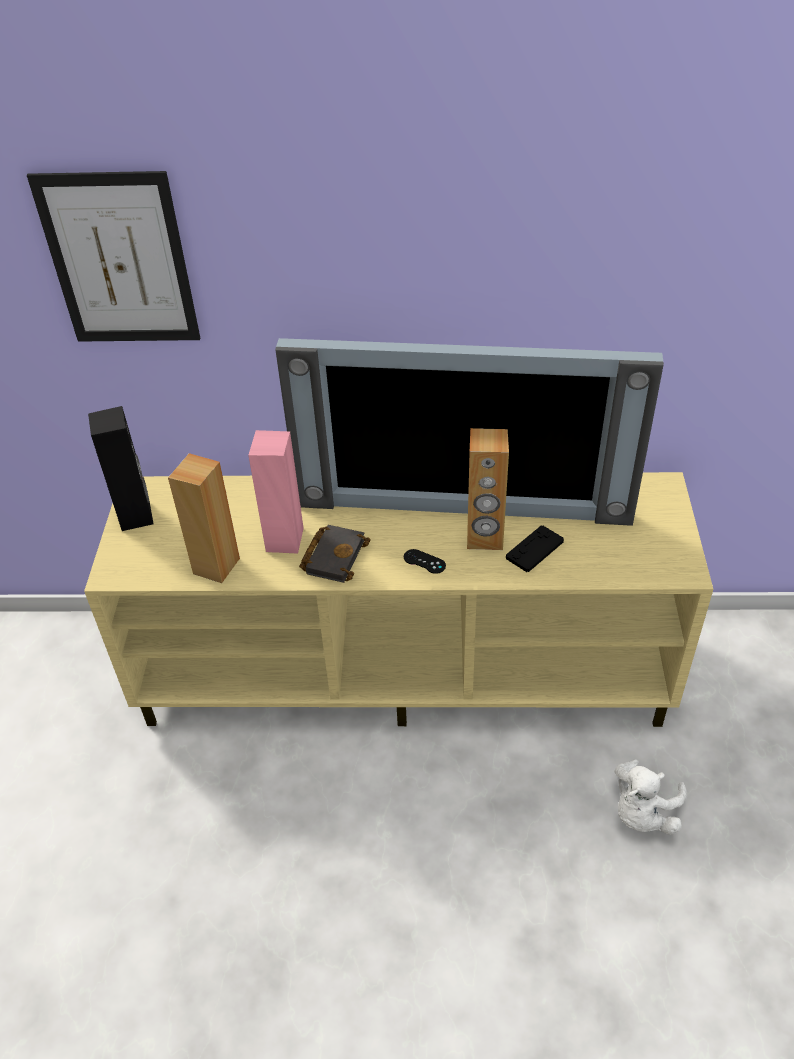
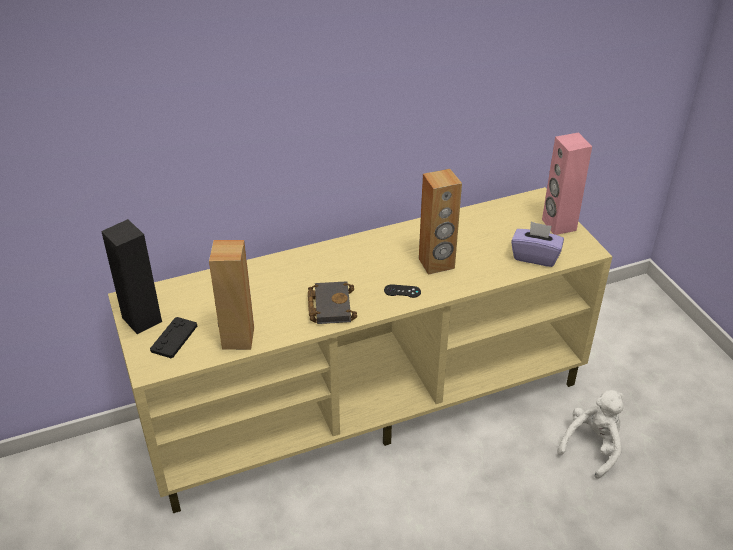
camera: 25 degrees left, 5 degrees down
(119, 260) = (113, 90): picture -> none
(284, 540) = (282, 304): pink speaker -> pink speaker (558, 225)
(463, 501) = (404, 243): television -> none
(534, 549) = (477, 262): black game controller -> black game controller (174, 338)
(611, 562) = (535, 256): none -> purple tissue box
(642, 812) = (592, 447): white plush toy -> white plush toy turned 150 degrees counterclockwise

